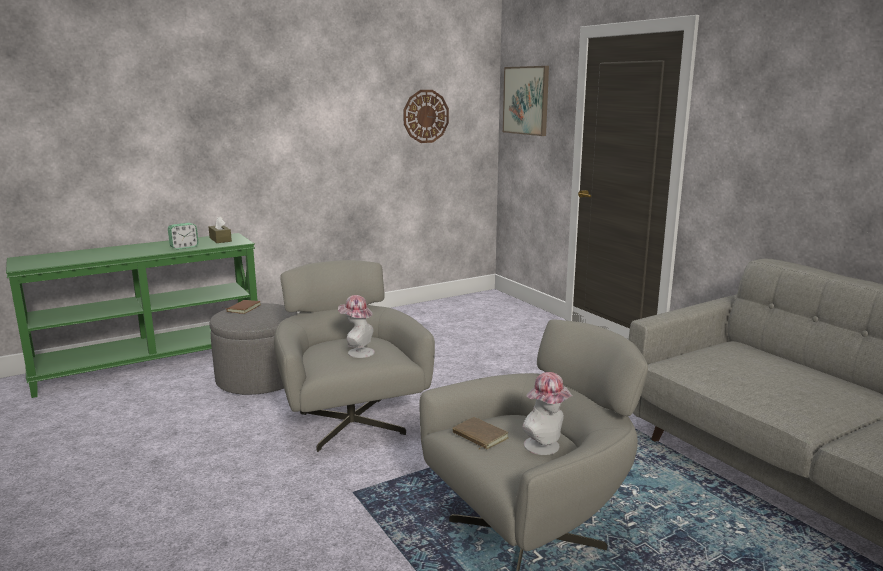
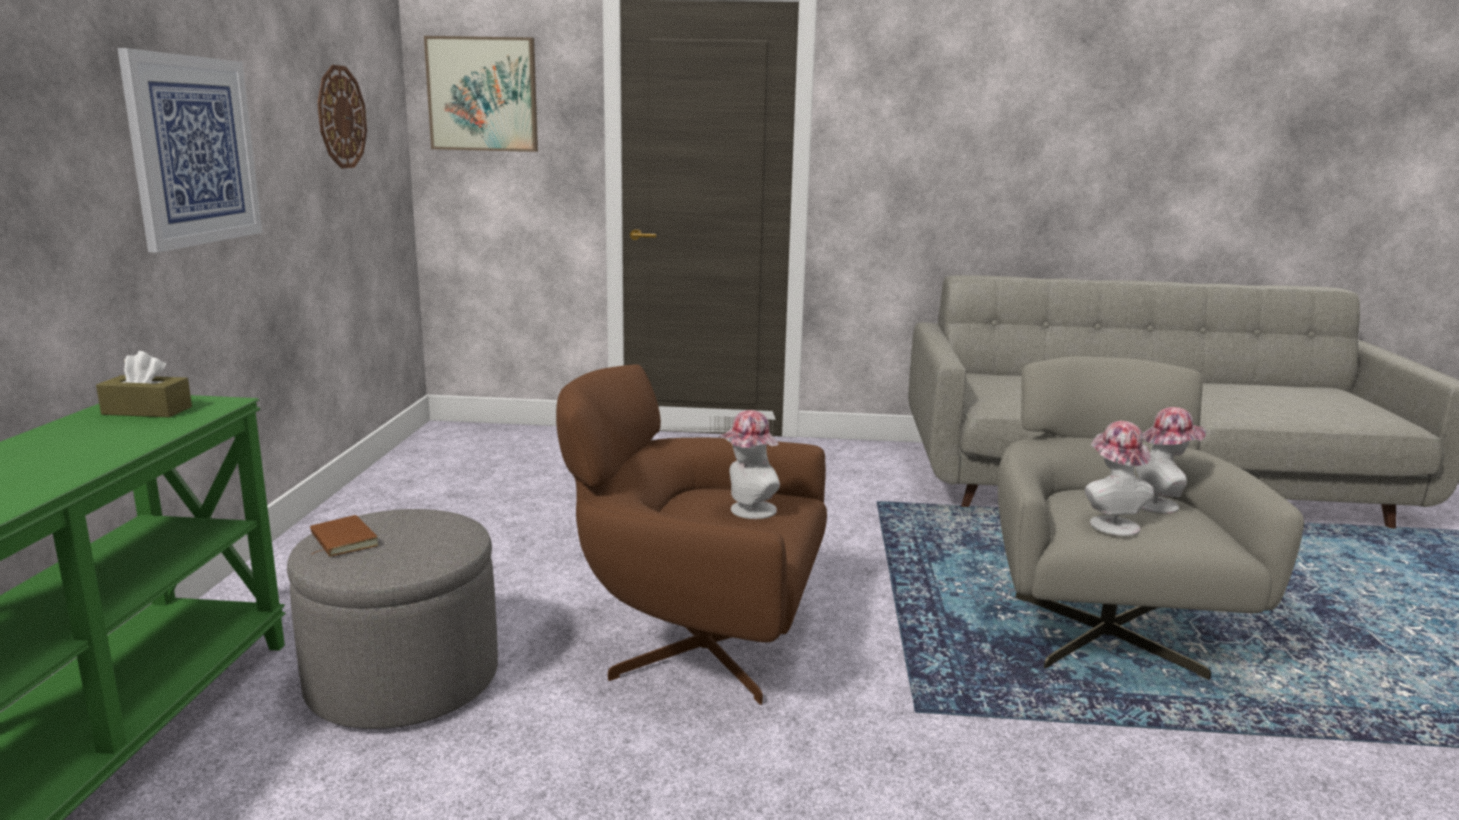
camera: 55 degrees left, 0 degrees up
(184, 247) = (118, 442): alarm clock -> none
(303, 135) = (193, 150): none -> picture
(350, 421) = (696, 648): grey armchair -> brown armchair
(478, 436) = (1110, 523): brown book -> hat

